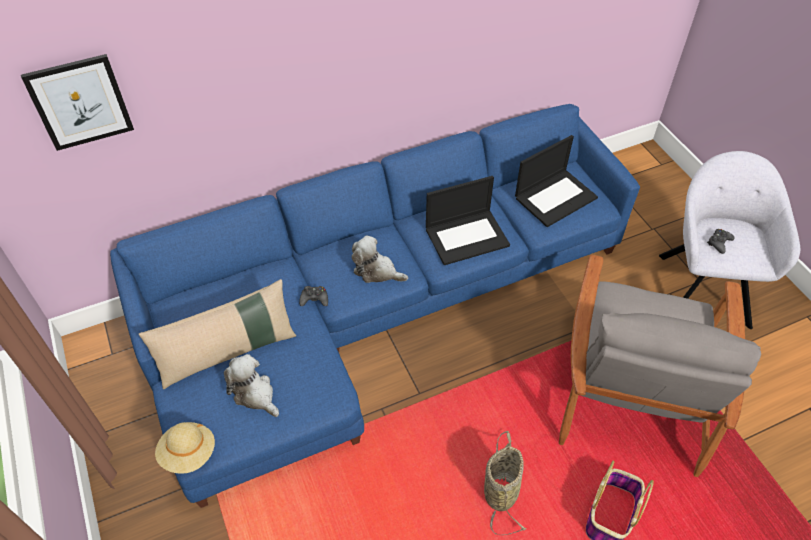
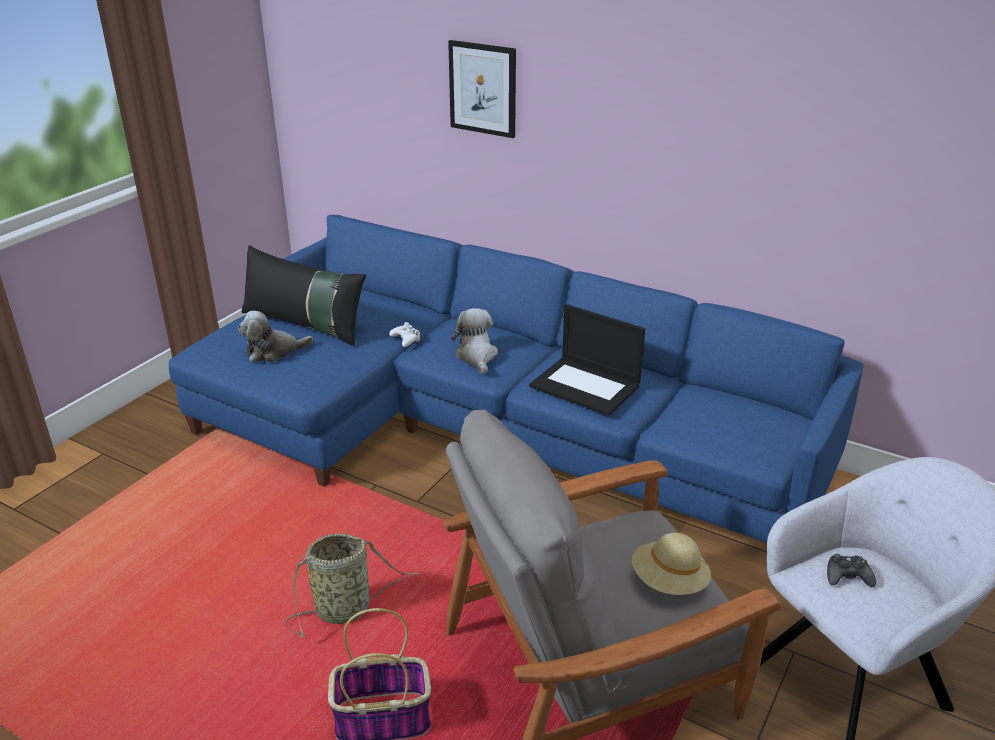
camera: 55 degrees right, 20 degrees down
(80, 102) = (355, 68): picture -> picture (483, 88)
(188, 453) = (190, 348): beige hat -> beige hat (669, 582)
(228, 352) = (305, 324): beige pillow -> black pillow
(254, 394) = (273, 351): plush toy -> plush toy turned 120 degrees counterclockwise
(314, 299) = (406, 339): black game controller -> white game controller
(555, 197) = (727, 420): laptop -> none

